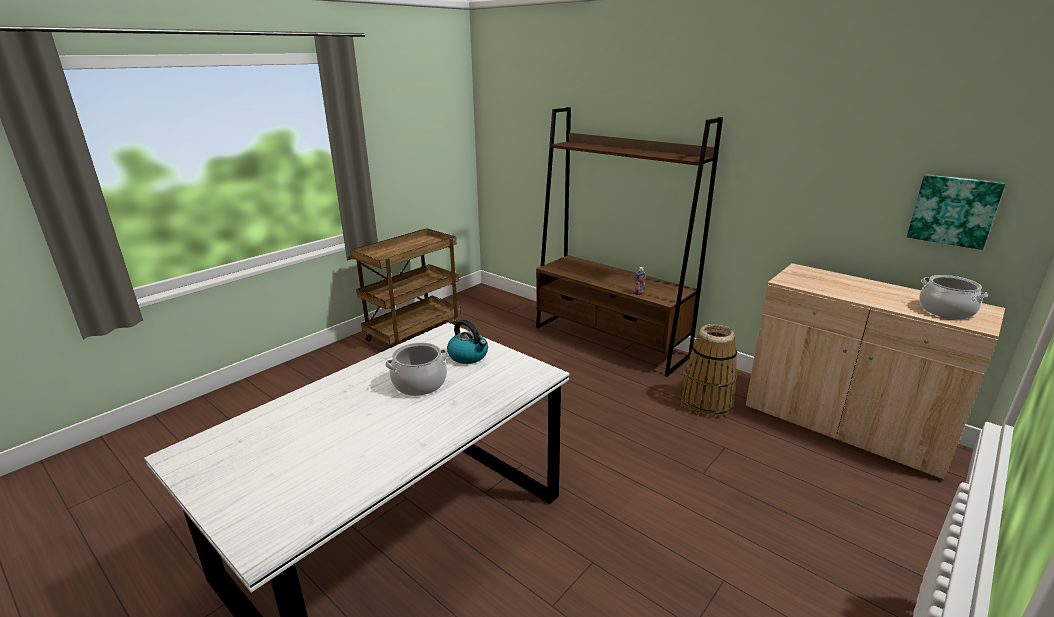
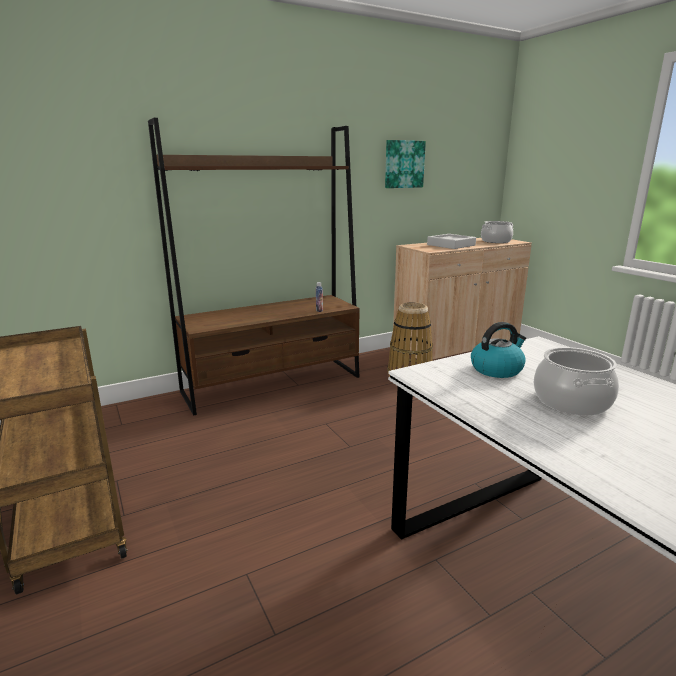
camera: 70 degrees left, 5 degrees down
(846, 287) = (451, 245): none -> grey tray
(954, 210) = (468, 184): picture -> picture (403, 164)

